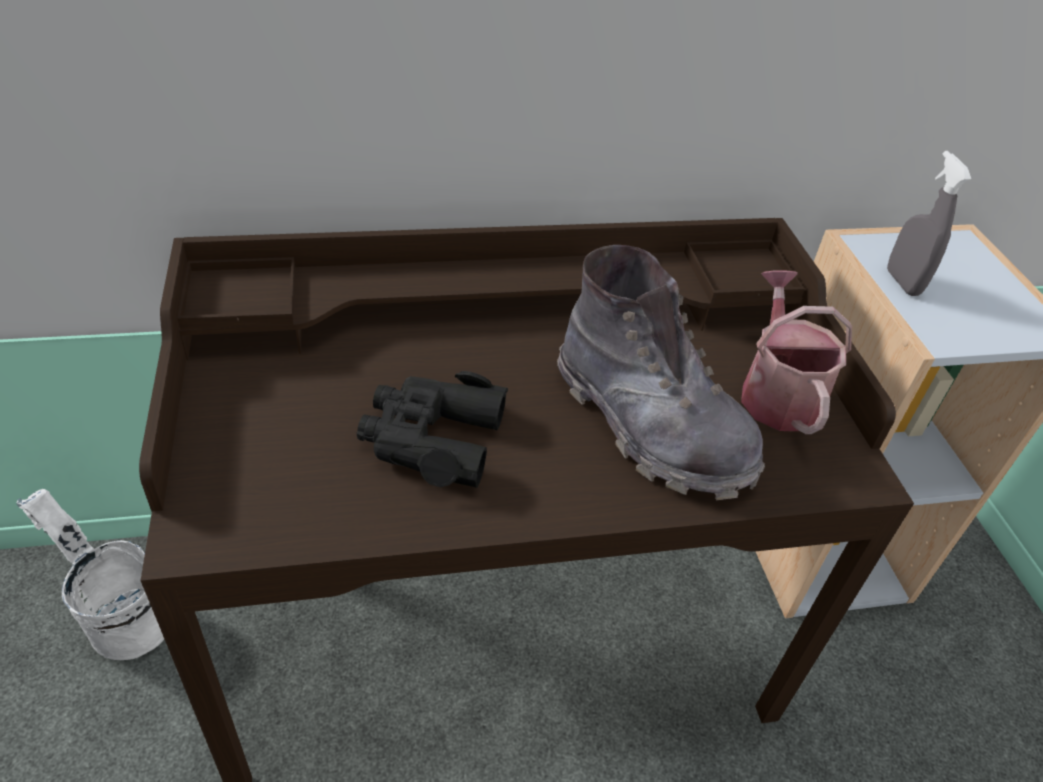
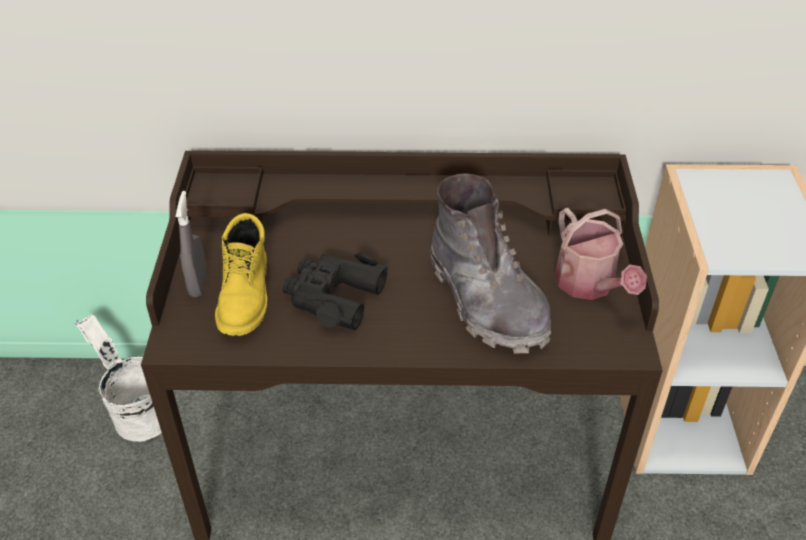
camera: 15 degrees right, 0 degrees up
(299, 450) = (246, 296): none -> yellow boot
(777, 392) = (589, 285): watering can -> watering can turned 150 degrees clockwise
(902, 282) = (710, 209): grey spray bottle -> grey spray bottle (198, 284)

